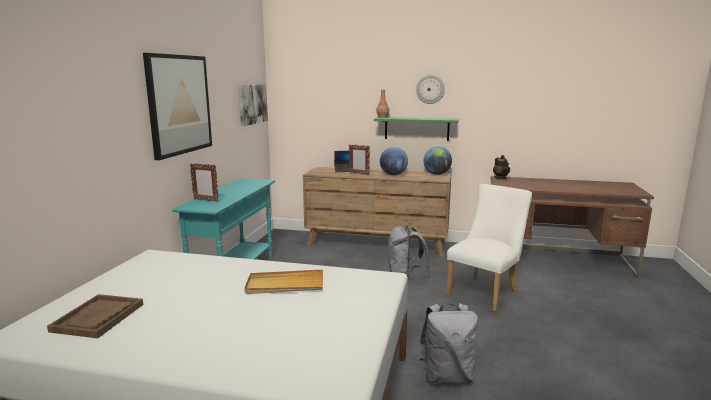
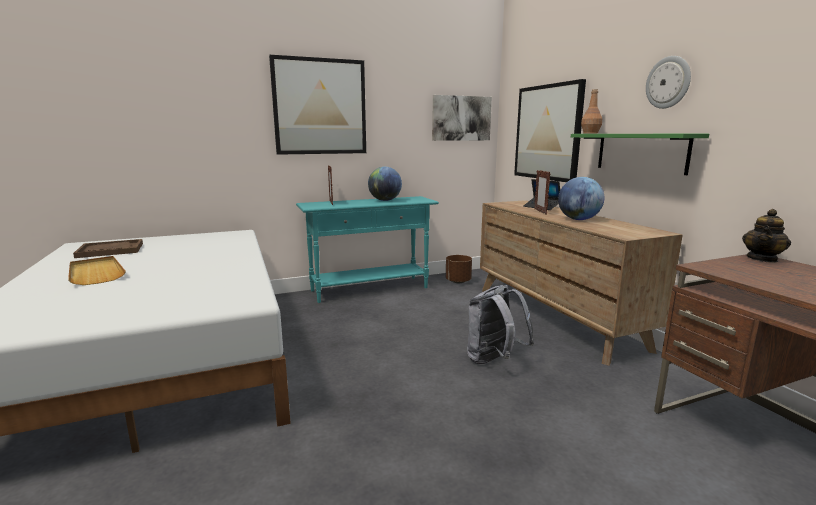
camera: 55 degrees right, 0 degrees up
(279, 245) = (458, 281): none -> brown planter
(285, 285) = (199, 273): beige tray -> beige tray (96, 273)
(332, 115) = (548, 132): none -> picture
(437, 174) = (647, 230): globe -> globe (385, 200)
(447, 376) = (259, 471): grey backpack -> none
(485, 292) = (549, 436): white chair -> none

